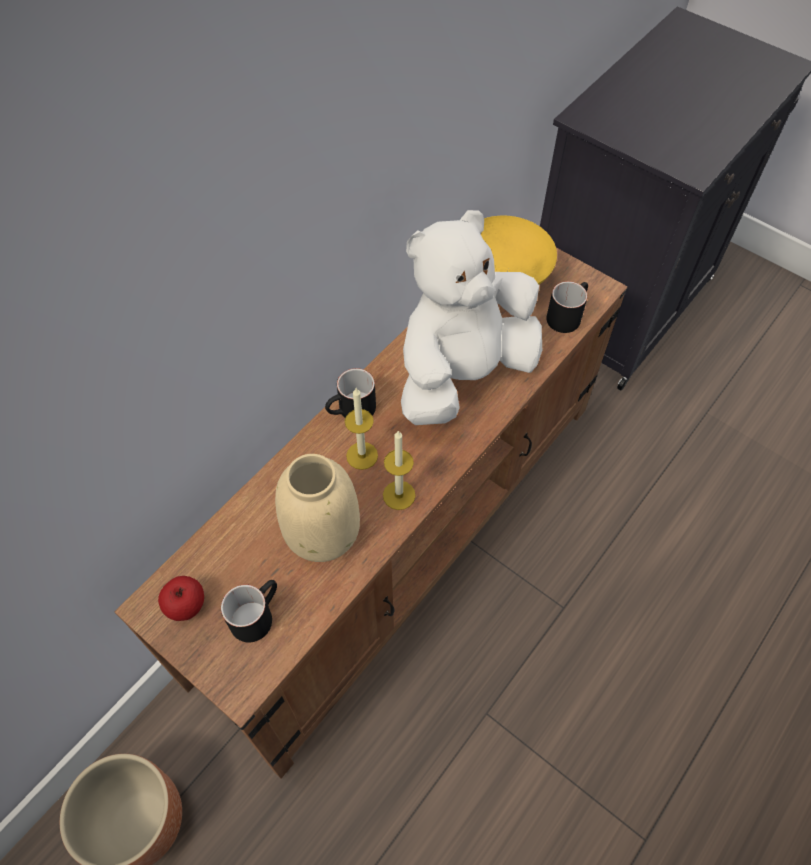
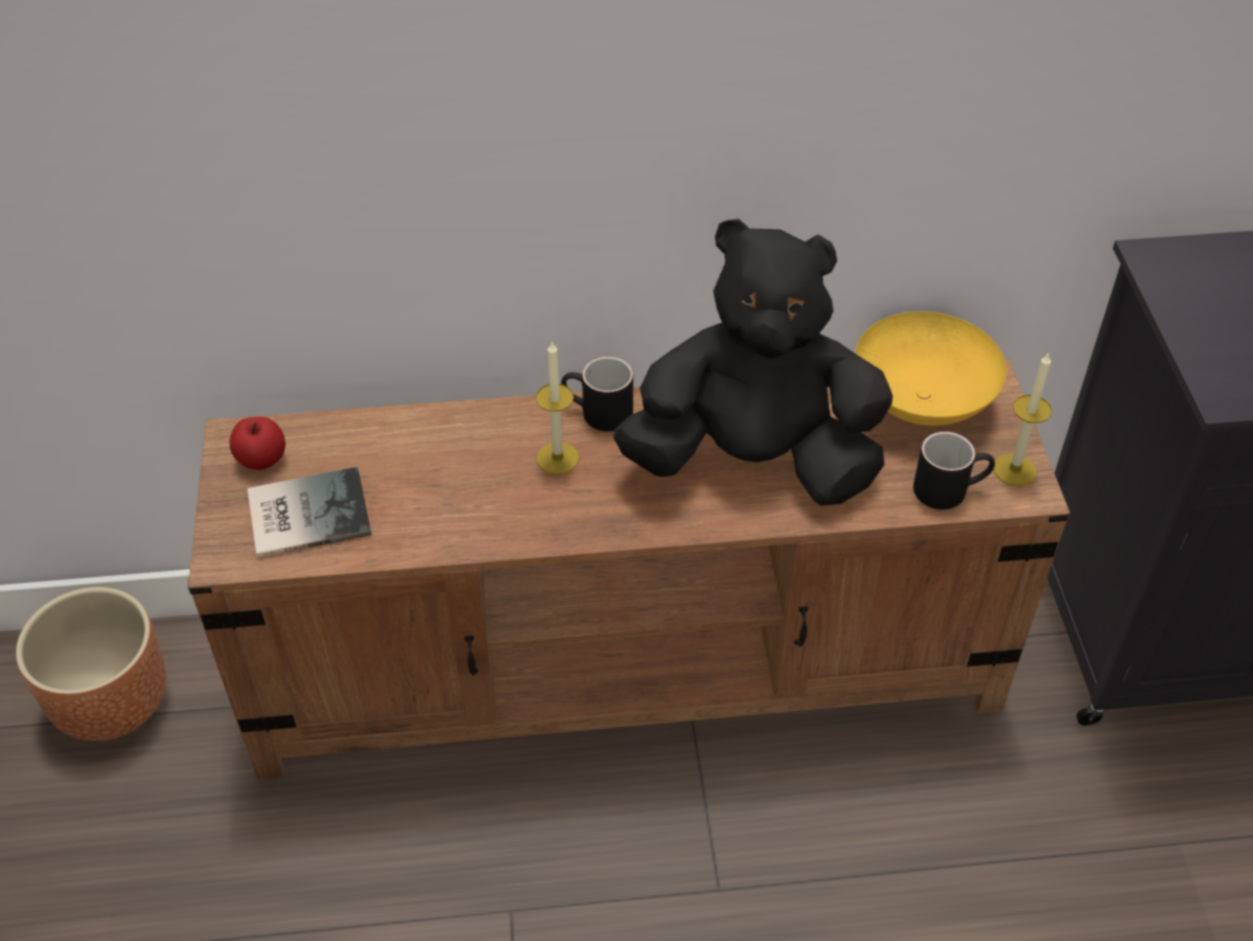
camera: 45 degrees right, 10 degrees down
(256, 614) = (305, 512): black mug -> book
(322, 532) = (440, 493): beige vase -> none
(399, 495) = (548, 518): candle -> candle (1014, 469)
(463, 373) = (754, 460): white plush toy -> black plush toy

